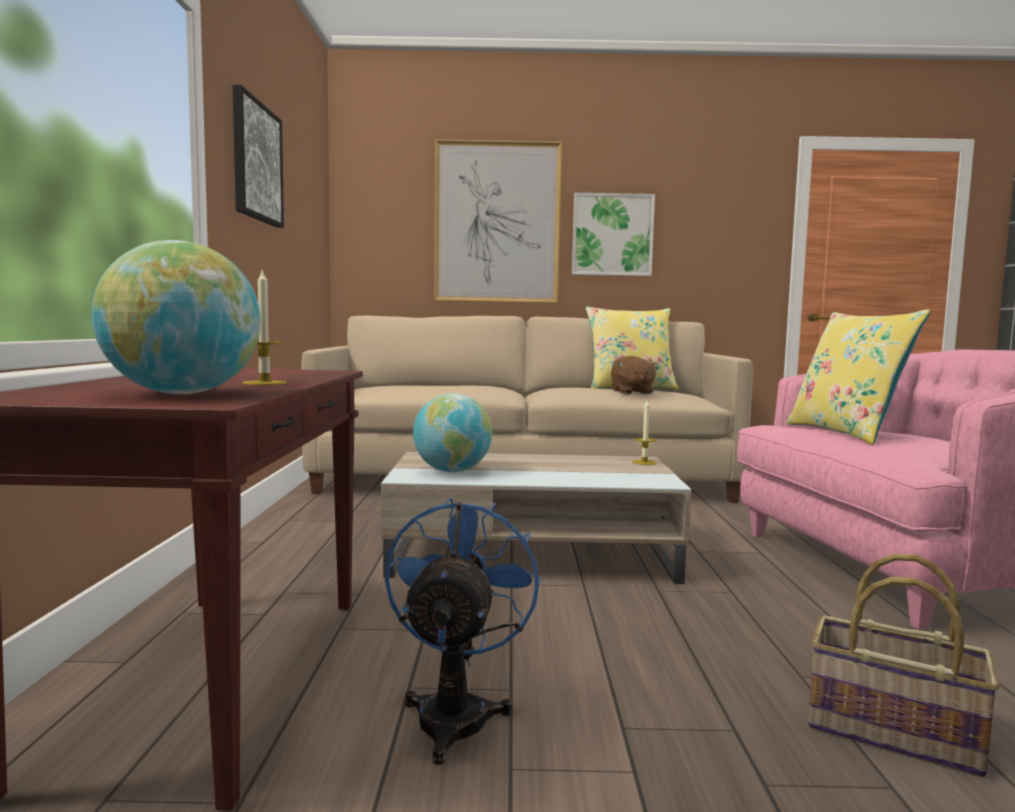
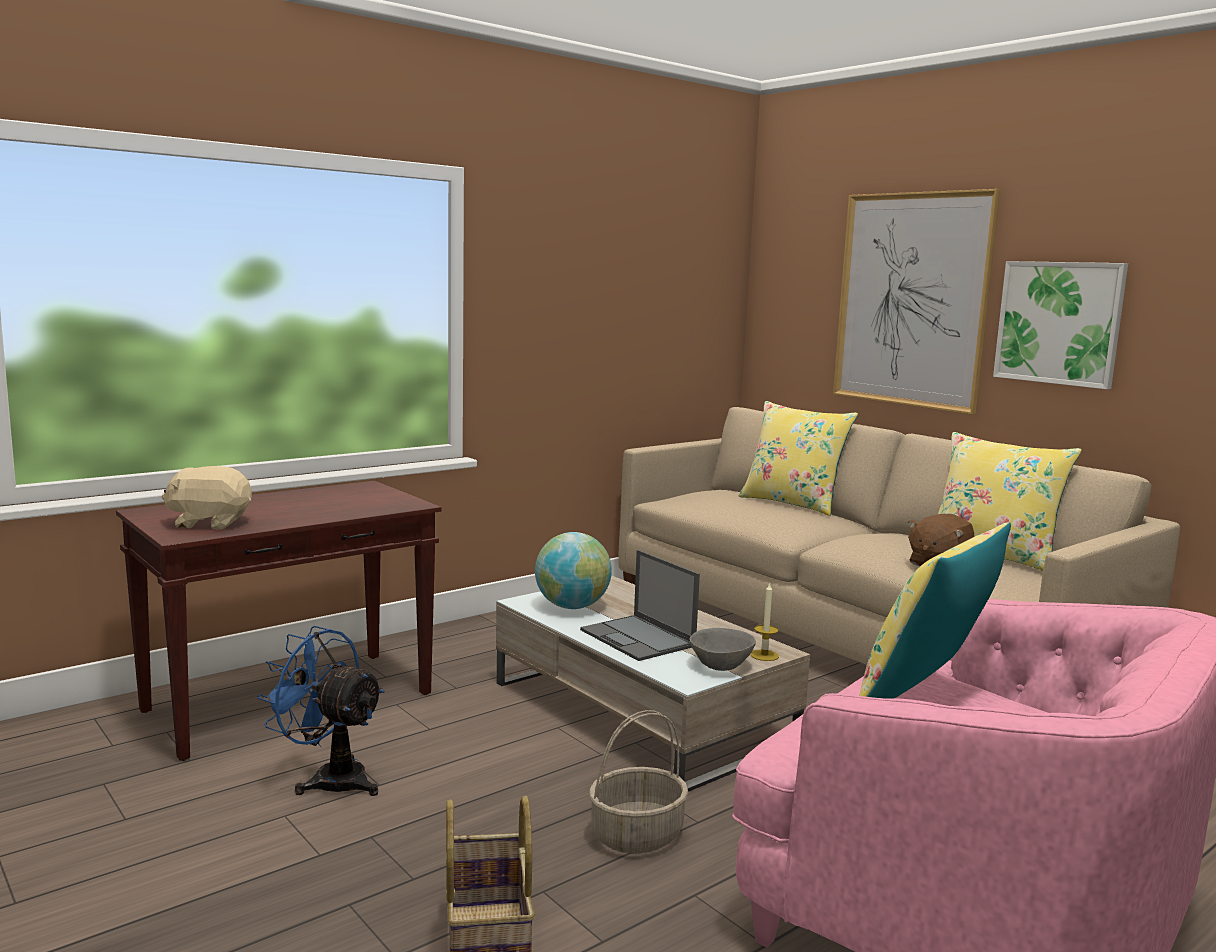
camera: 50 degrees right, 5 degrees up
(182, 393) = (210, 523): globe -> beige plush toy
(256, 162) = (563, 275): picture -> none
(264, 383) = (294, 517): candle -> none
(449, 384) = (792, 503): none -> yellow pillow
(456, 712) = (329, 778): blue fan -> blue fan turned 120 degrees counterclockwise
(559, 474) = (638, 638): none -> laptop
(647, 472) = (720, 665): none -> grey bowl
(733, 615) = (637, 834): none -> basket

